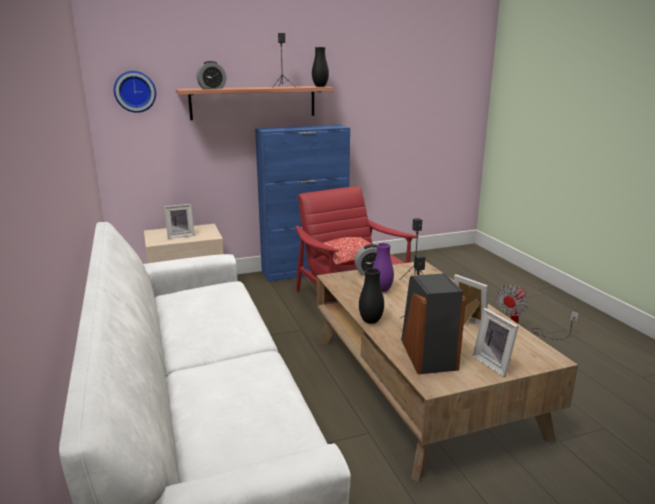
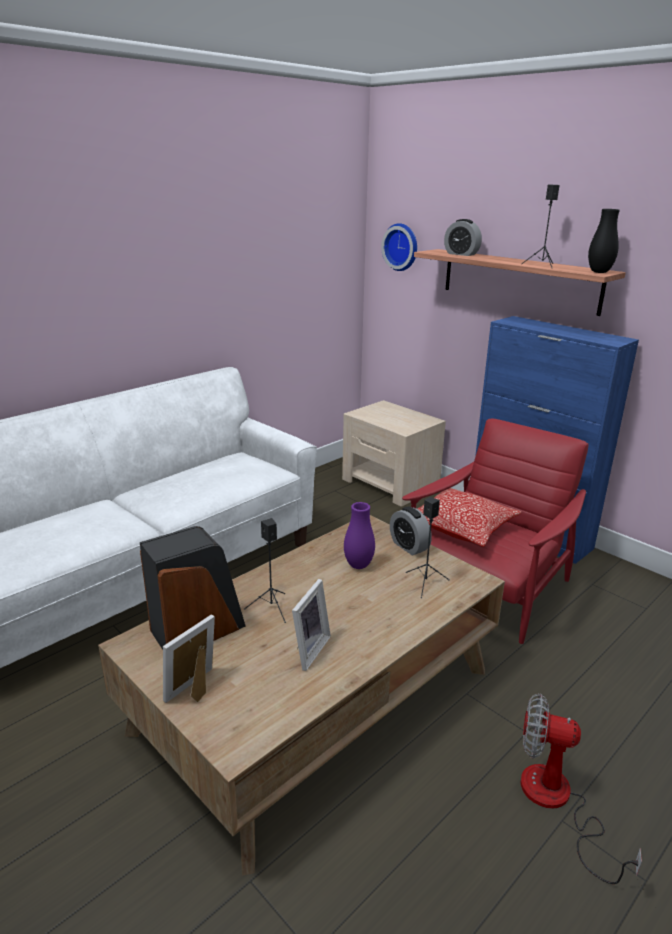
camera: 65 degrees right, 5 degrees up
(180, 235) = (388, 417): picture frame -> none
(370, 321) = (263, 575): black vase -> none

